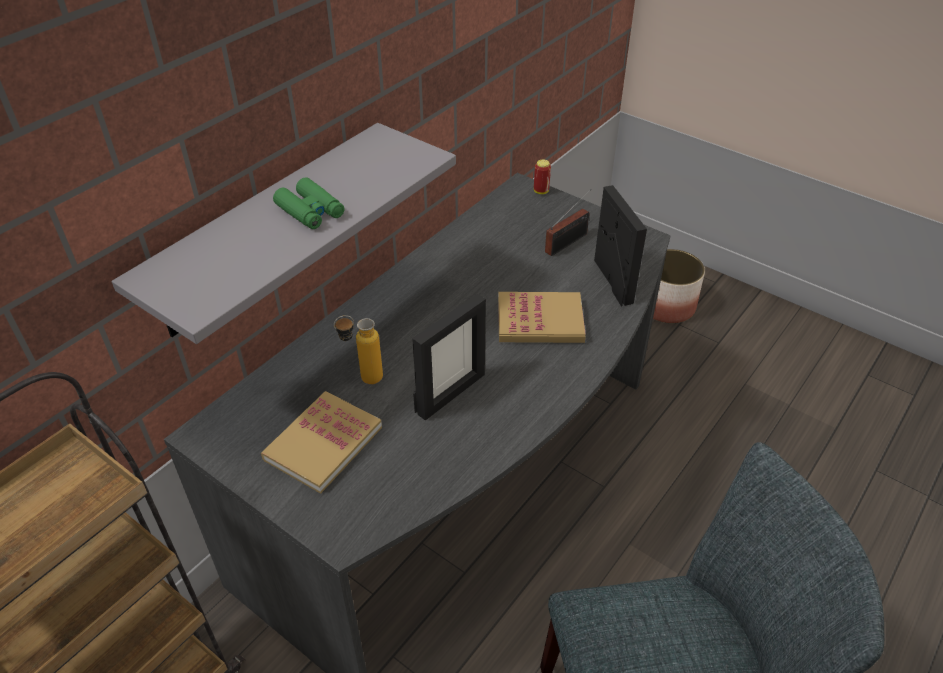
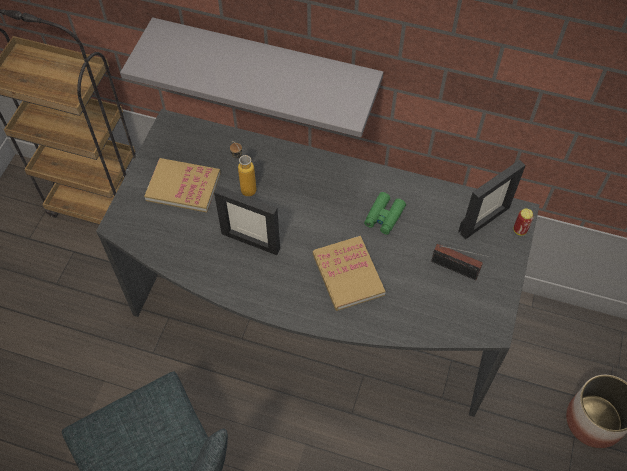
camera: 70 degrees right, 15 degrees up
(310, 211) = (253, 77): green binoculars -> green binoculars (384, 216)
(611, 282) = (419, 313): picture frame -> picture frame (484, 220)

